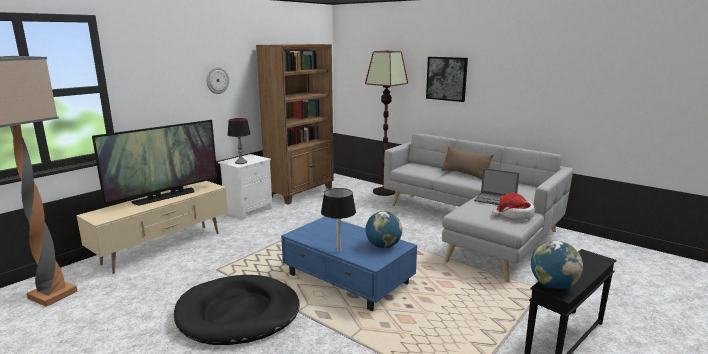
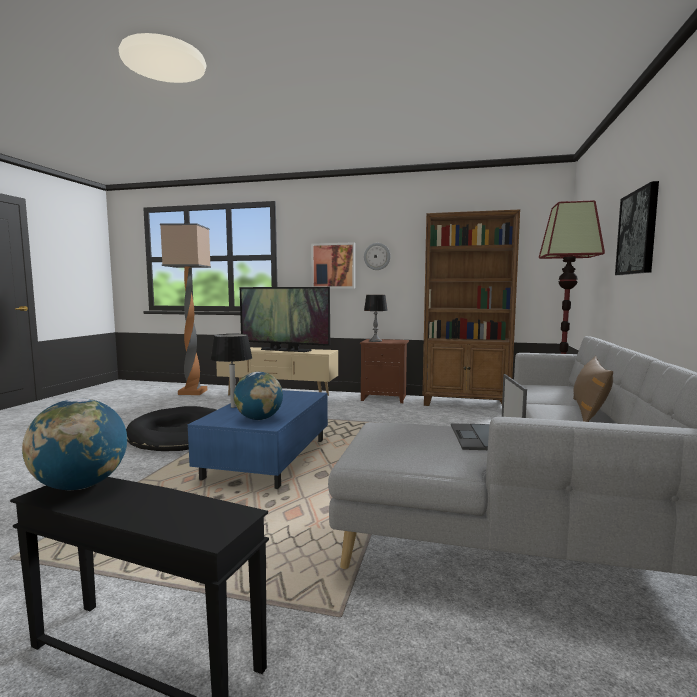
camera: 65 degrees right, 10 degrees down
(177, 93) = (333, 266): none -> picture
(248, 210) = (385, 398): white nightstand -> brown nightstand
(514, 215) = (419, 453): hat -> none

